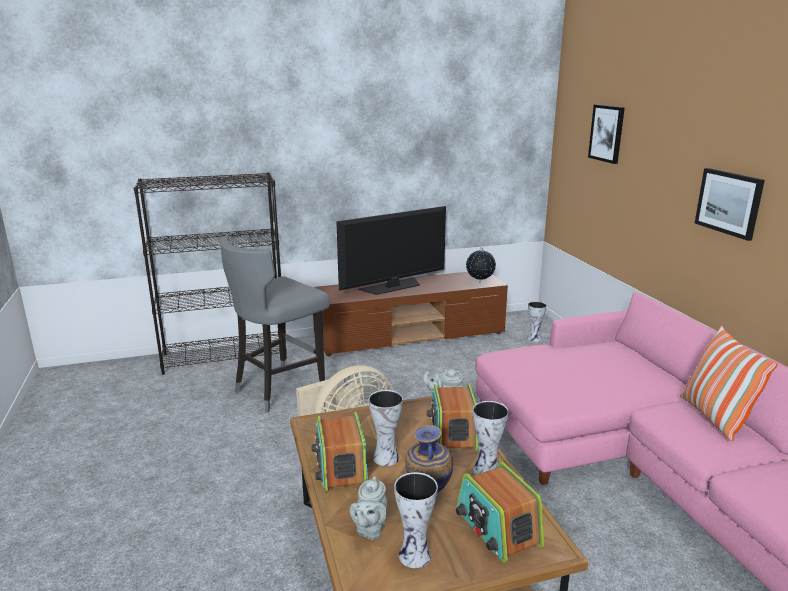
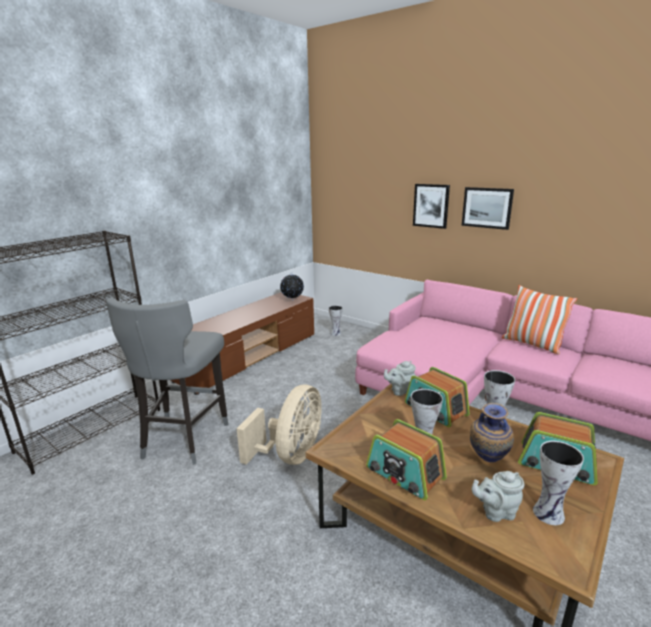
camera: 35 degrees left, 0 degrees up
(370, 529) = (496, 512): grey teapot -> grey teapot turned 105 degrees clockwise
(392, 286) = (231, 319): television -> none
(607, 133) = (368, 173): picture -> picture (431, 205)

